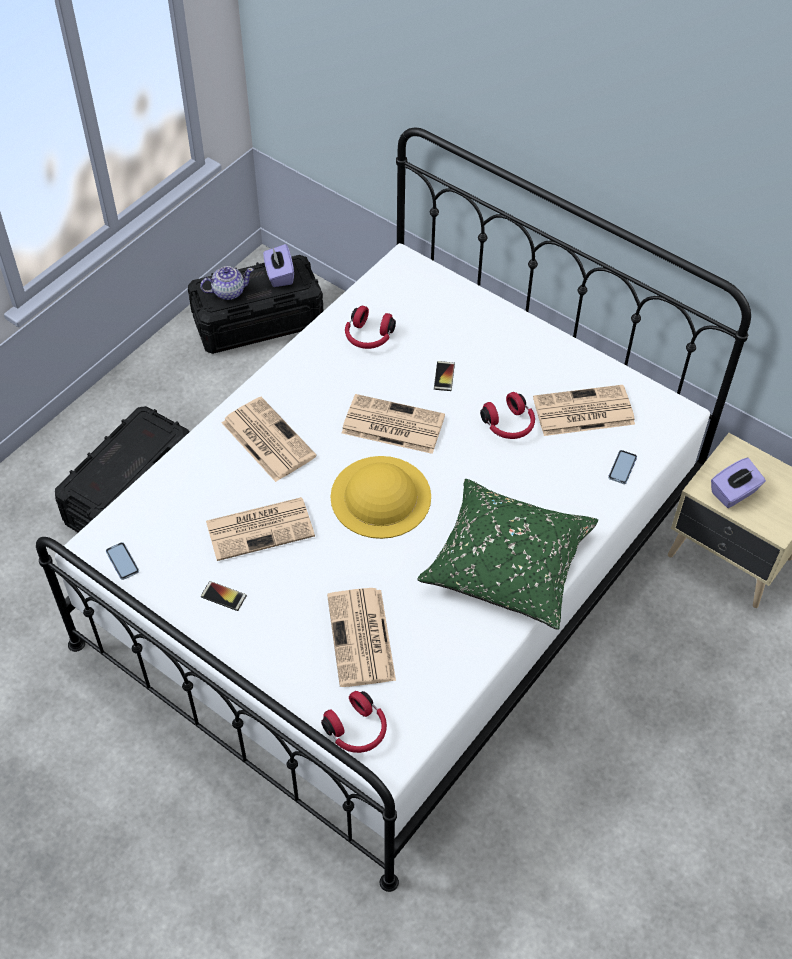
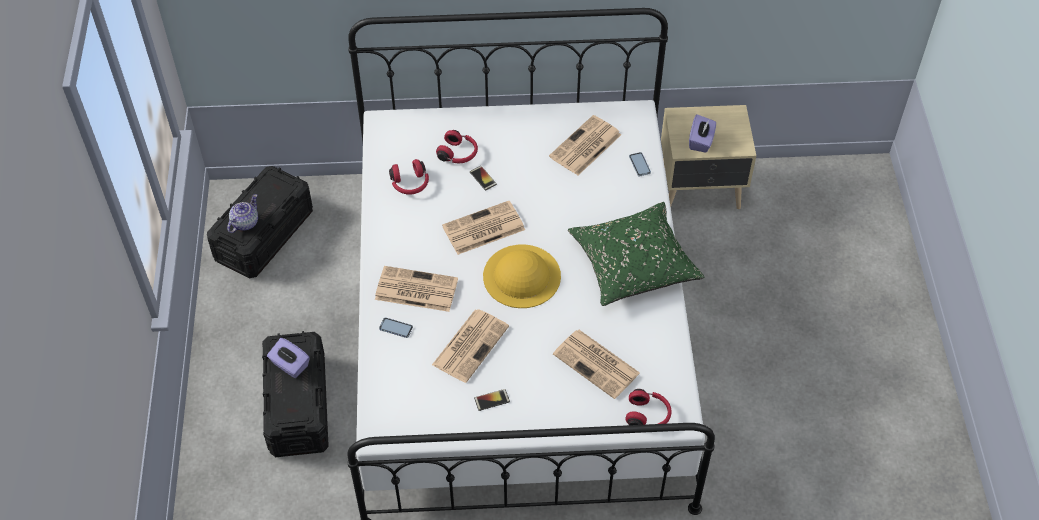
camera: 40 degrees left, 0 degrees up
(122, 561) = (406, 426): phone -> phone (396, 328)
(279, 275) = (268, 189): purple tissue box -> purple tissue box (290, 365)
(509, 425) = (552, 182): red headphones -> red headphones (458, 154)

